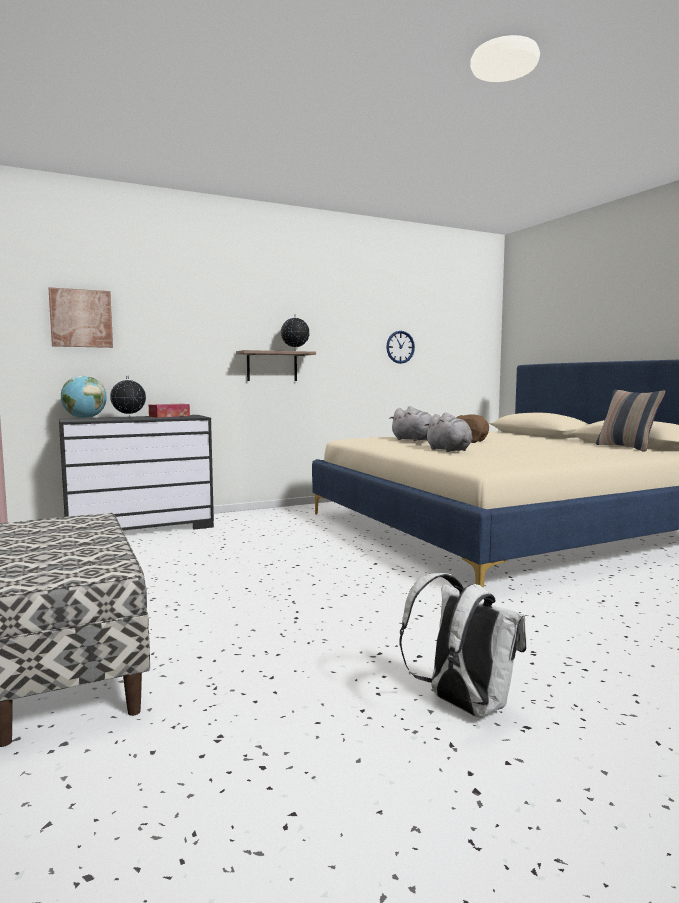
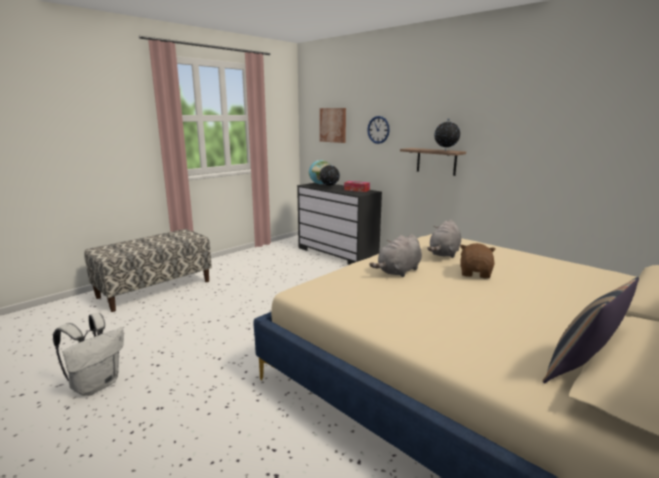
camera: 70 degrees right, 10 degrees up
(400, 347) = (578, 150): wall clock -> wall clock (378, 129)

